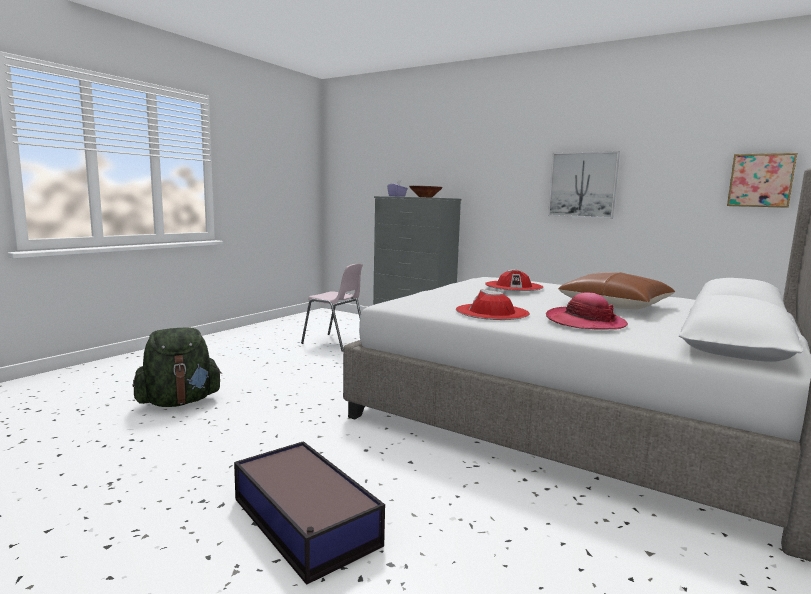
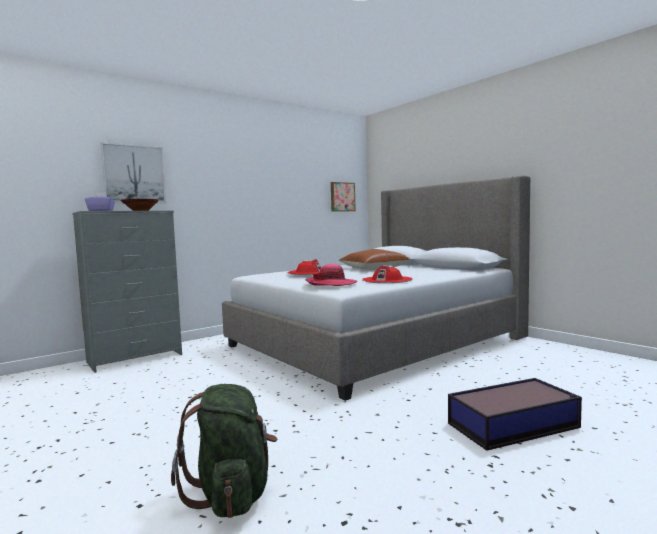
camera: 70 degrees left, 5 degrees down
(335, 343) = (115, 393): pink chair -> none
(583, 185) = (257, 199): picture -> picture (134, 174)
(585, 322) = (419, 273): hat -> hat (331, 284)

